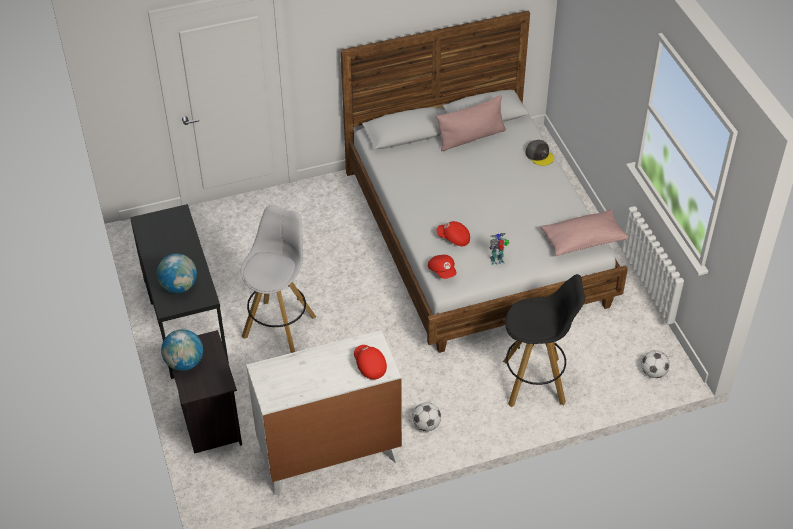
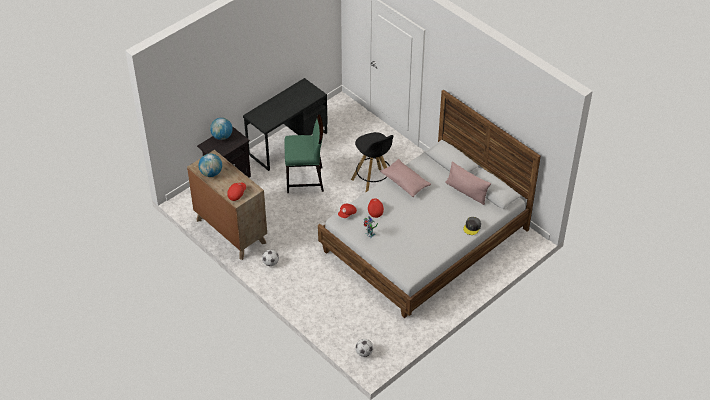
camera: 65 degrees right, 0 degrees up
(179, 286) = (267, 114): globe -> globe (211, 173)
(279, 325) = (305, 180): white stool -> green chair
(329, 455) = (230, 231): white dresser -> brown dresser
(535, 382) = (326, 300): black stool -> black stool (373, 184)
(583, 240) = (411, 268): pink pillow -> pink pillow (405, 182)

